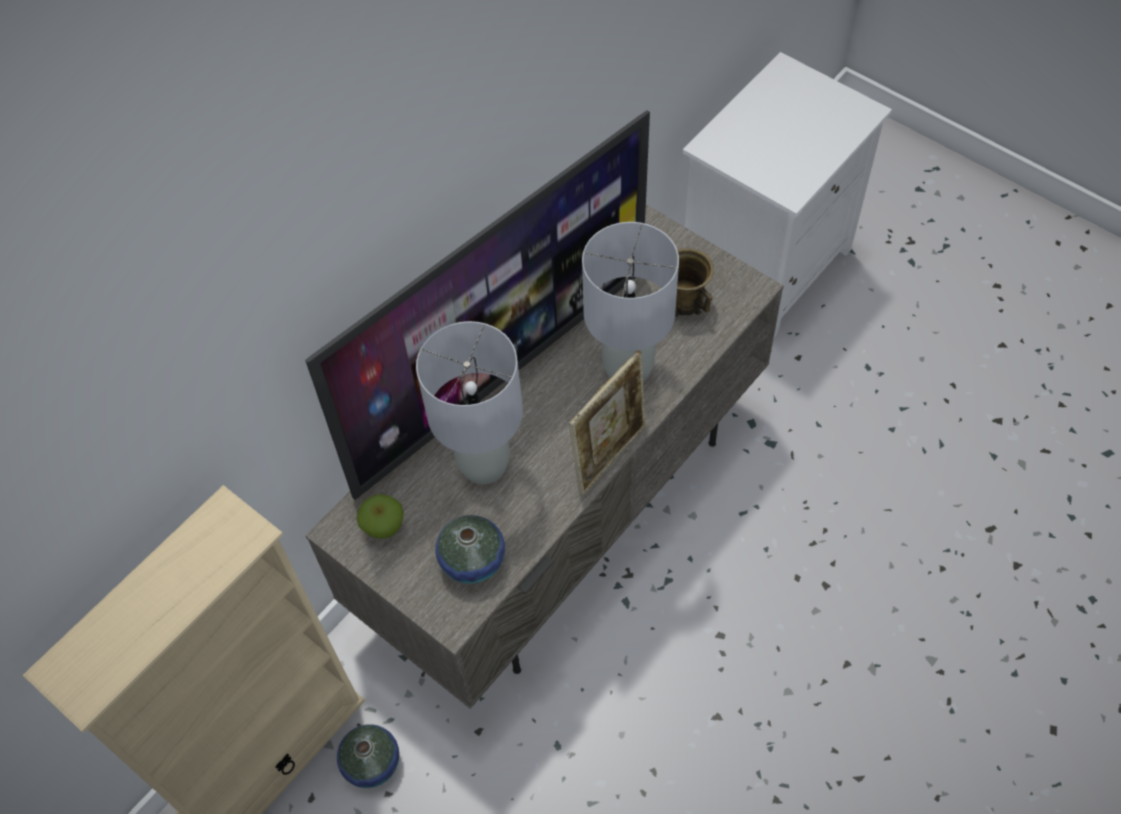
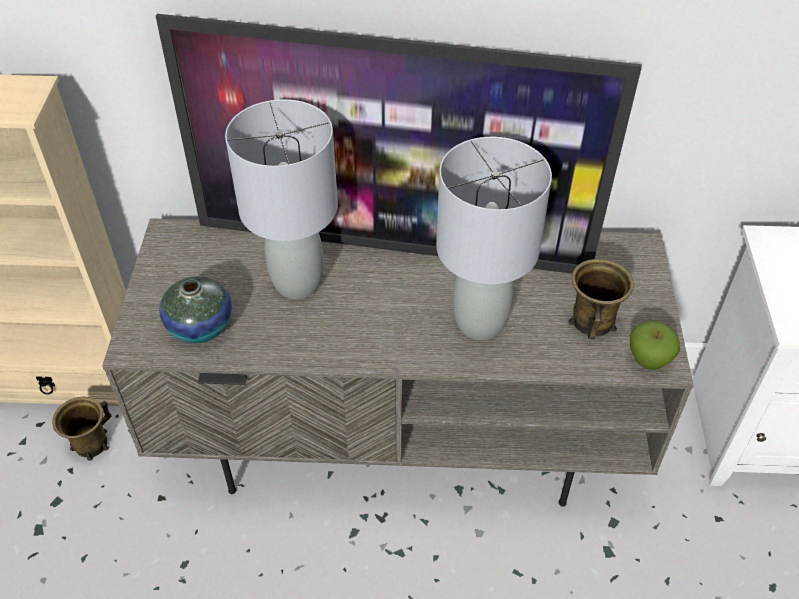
camera: 50 degrees right, 10 degrees down
(371, 763) = (90, 443): vase -> brown mug
(384, 527) = (190, 256): apple -> apple (648, 360)
(609, 455) = (380, 359): picture frame -> none

